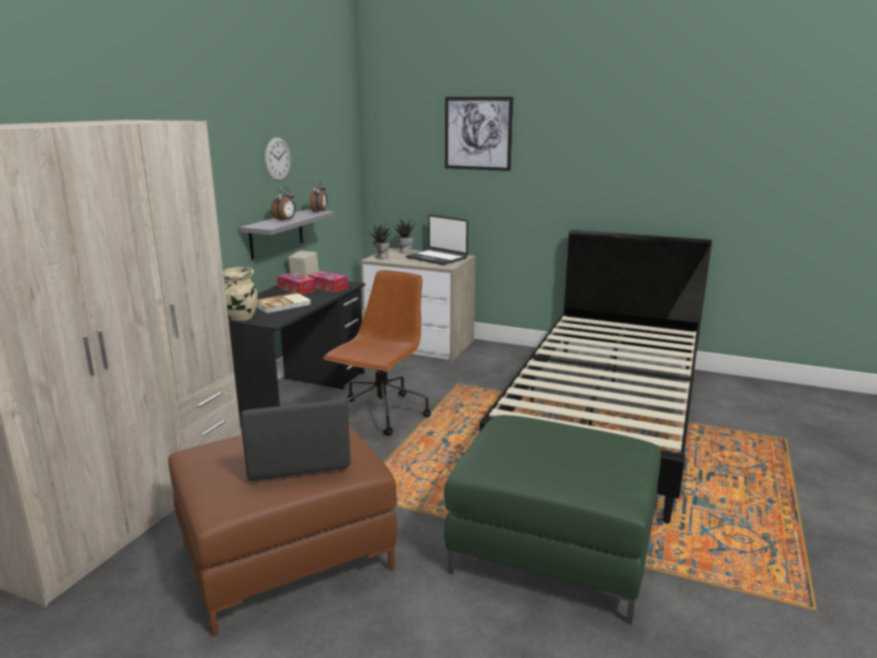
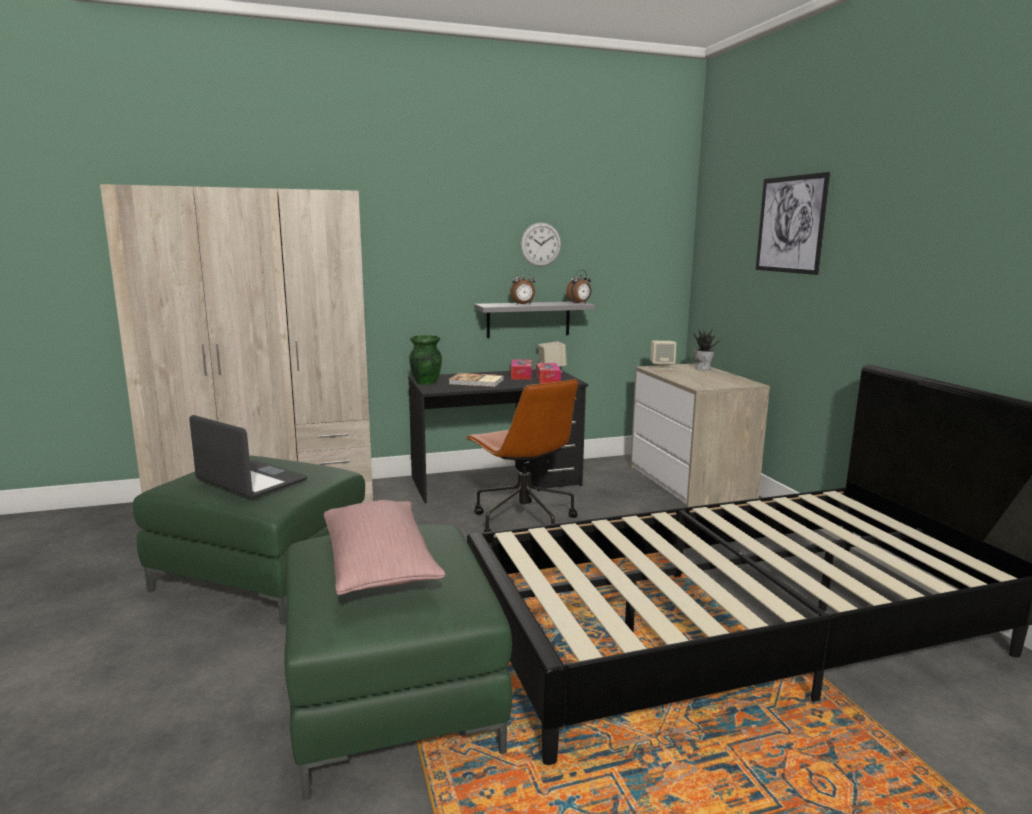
camera: 50 degrees right, 5 degrees down
(242, 318) = (425, 382): beige vase -> green vase
(287, 557) = (261, 575): brown ottoman -> green ottoman
(381, 257) = (662, 368): potted plant -> beige speaker
(381, 415) = (522, 521): brown office chair -> brown office chair turned 75 degrees clockwise
(437, 258) = (716, 379): laptop -> none
(557, 453) = (379, 566): none -> pink pillow

